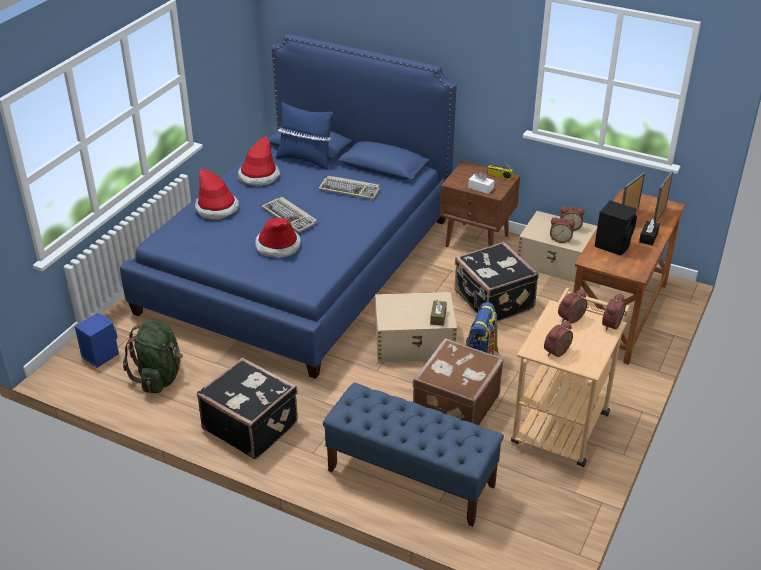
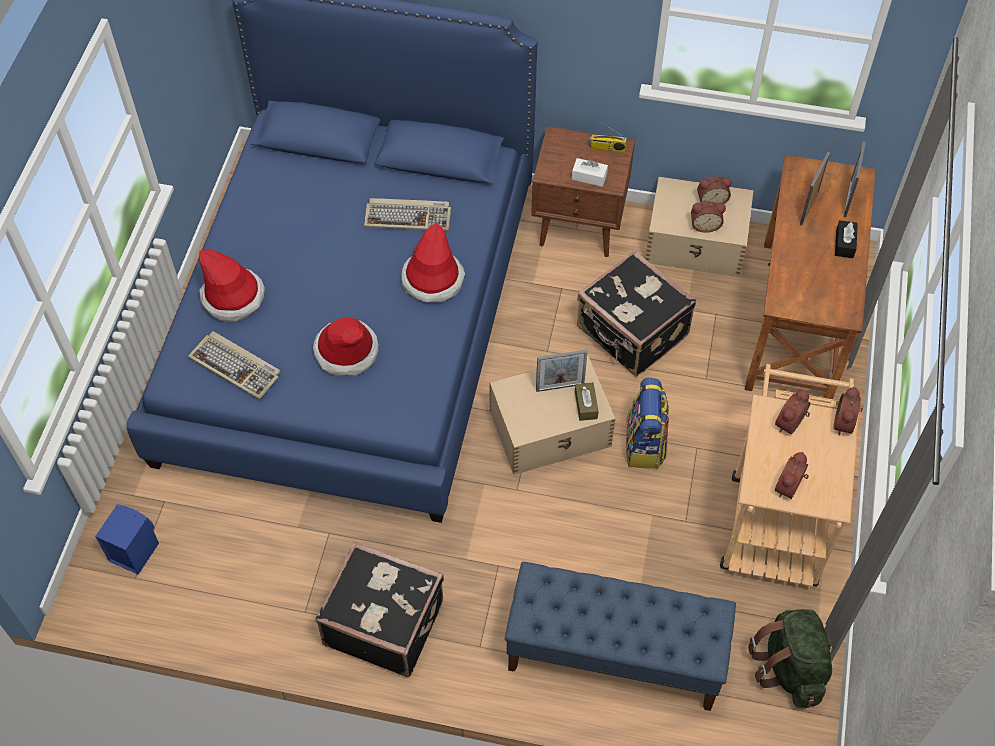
camera: 15 degrees left, 20 degrees up
(159, 377) = (231, 570): green backpack -> green backpack (790, 667)
(259, 176) = (269, 217): hat -> hat (432, 280)
(290, 216) = (343, 289): keyboard -> keyboard (236, 366)
(305, 159) = (323, 167): blue pillow -> none
(423, 304) = (560, 387): none -> picture frame
(454, 405) = (633, 525): brown suitcase -> none
(613, 244) = (803, 267): black speaker -> none

